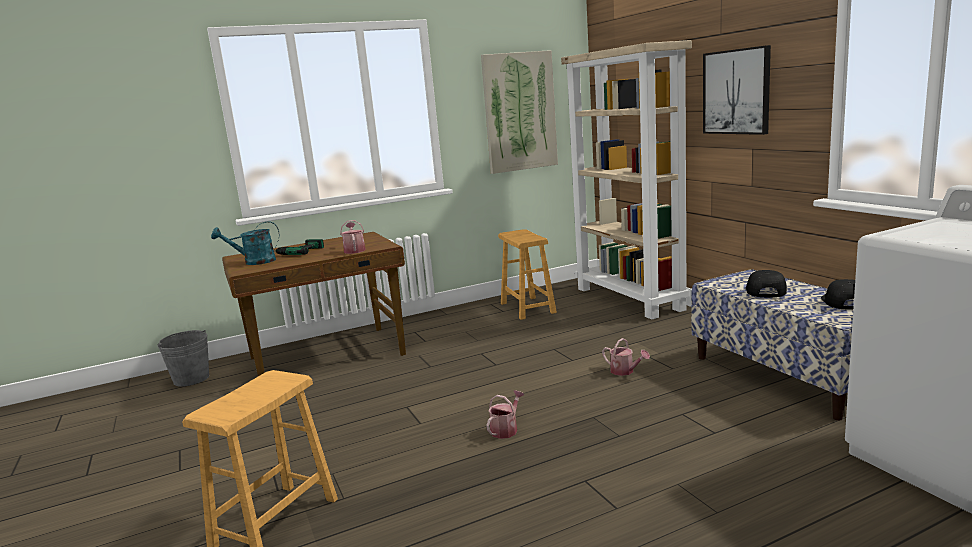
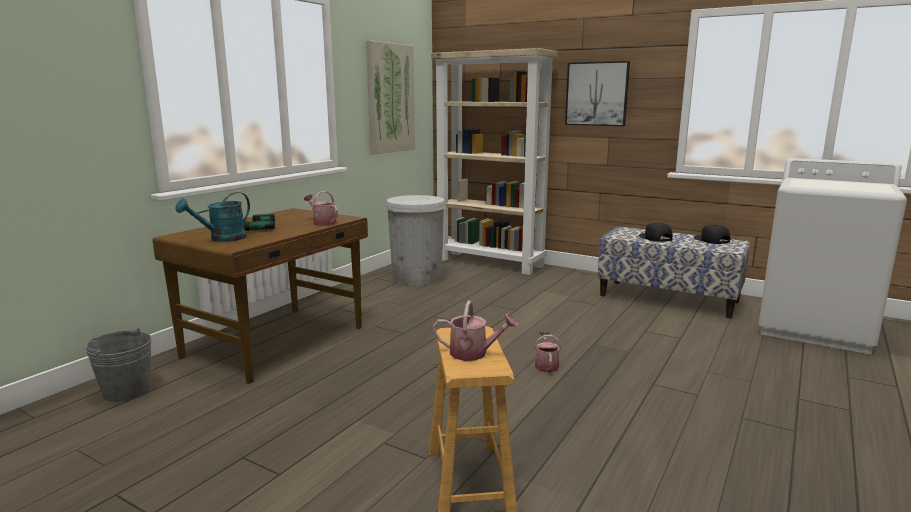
camera: 35 degrees left, 0 degrees up
(528, 308) = (417, 277): brown stool -> white trash can
(625, 371) = (567, 311): watering can -> watering can (474, 353)

